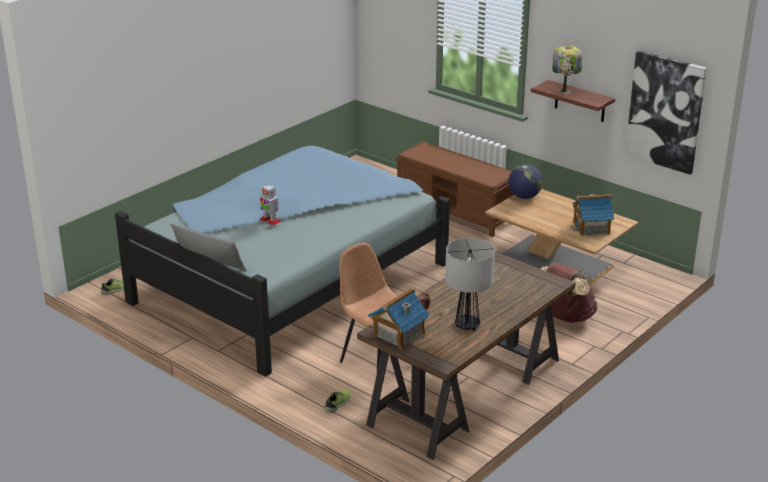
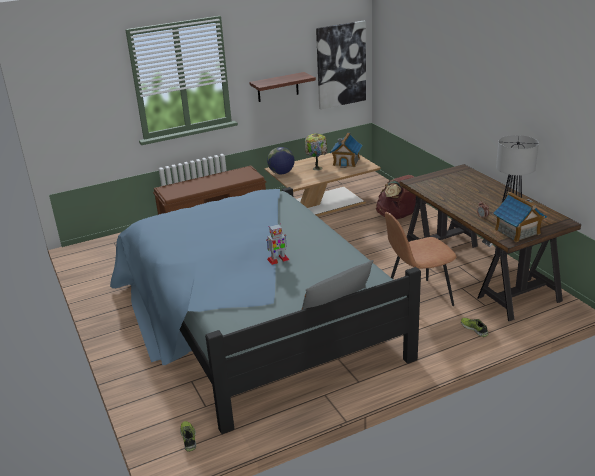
camera: 65 degrees left, 0 degrees up
(565, 91) = (277, 80): table lamp -> table lamp (317, 168)

